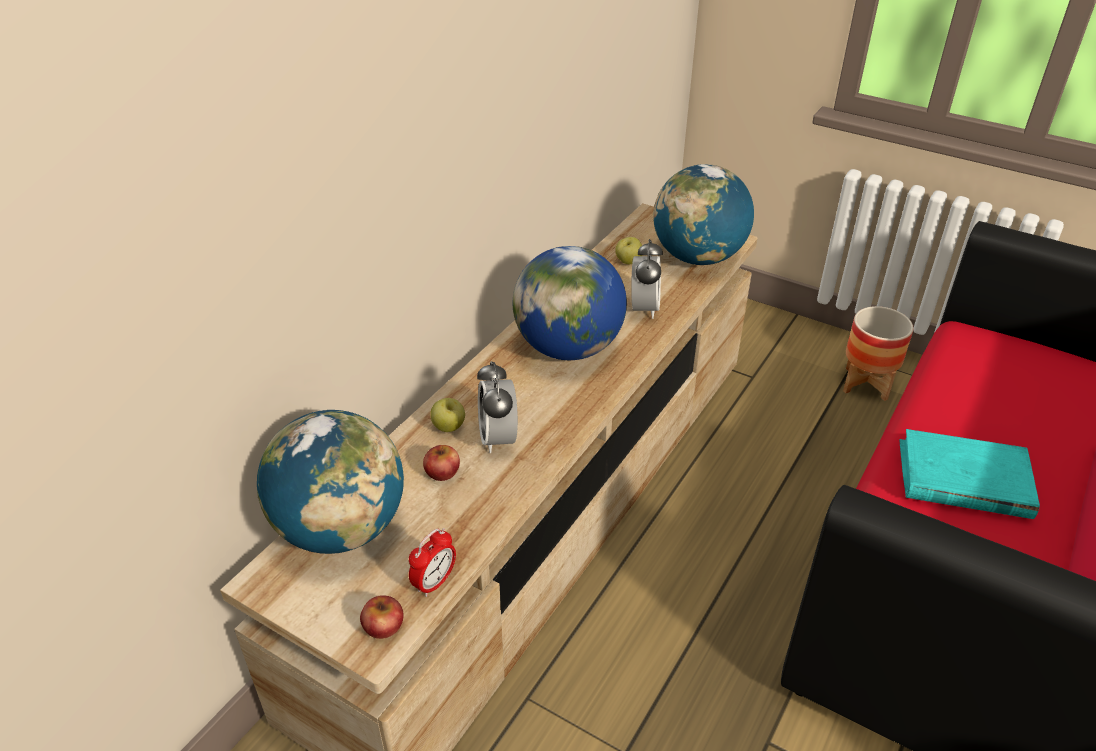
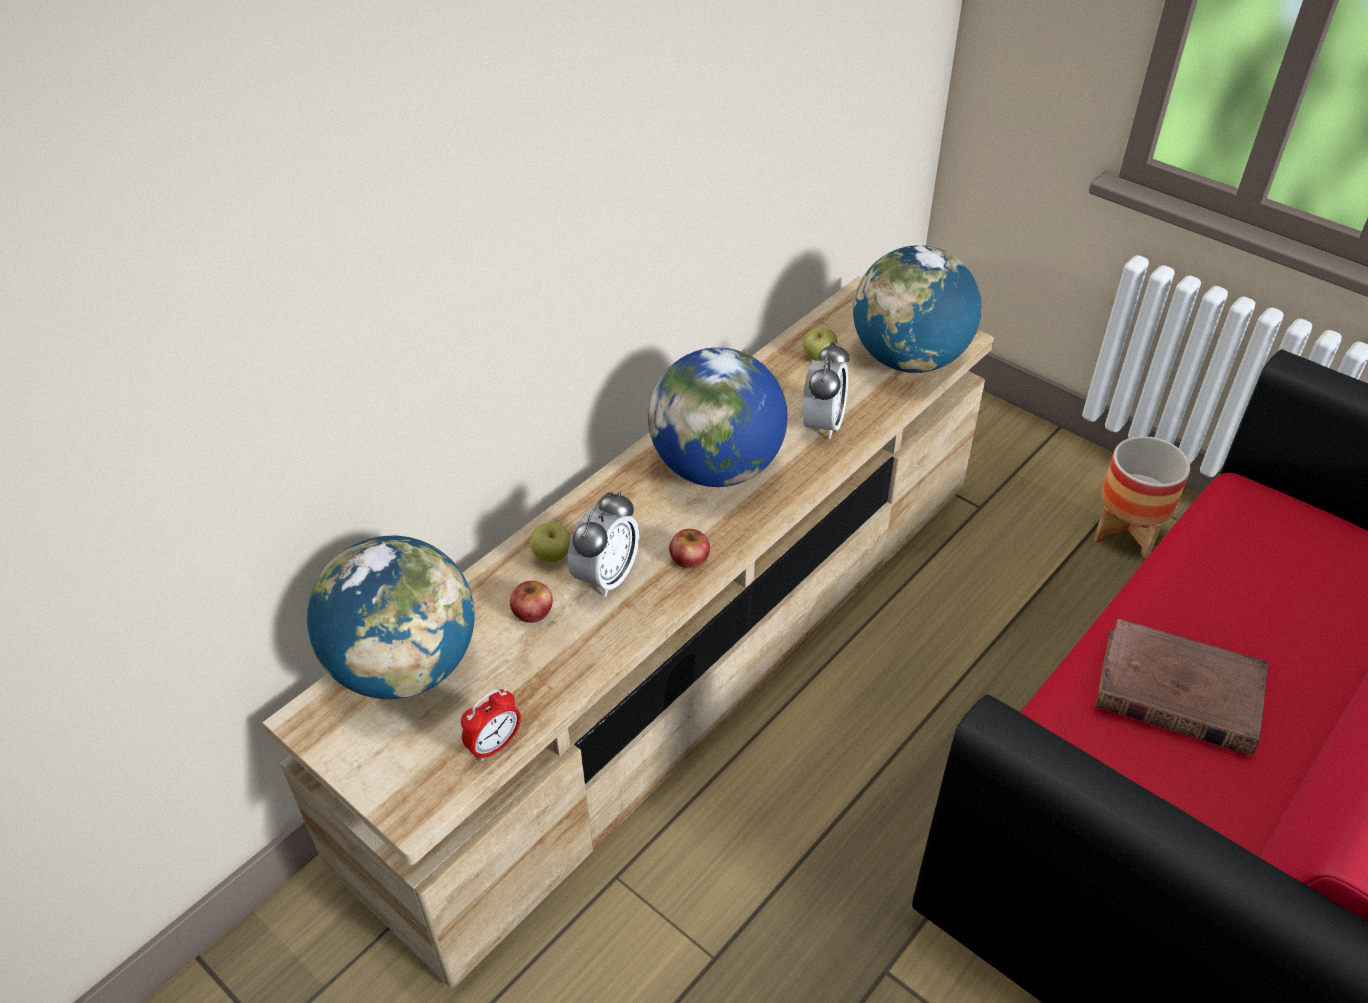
camera: 10 degrees right, 5 degrees up
(383, 626) = (428, 789): apple -> apple (689, 558)
(498, 438) = (606, 577): alarm clock -> alarm clock turned 150 degrees counterclockwise
(963, 479) = (1177, 692): turquoise book -> brown book

